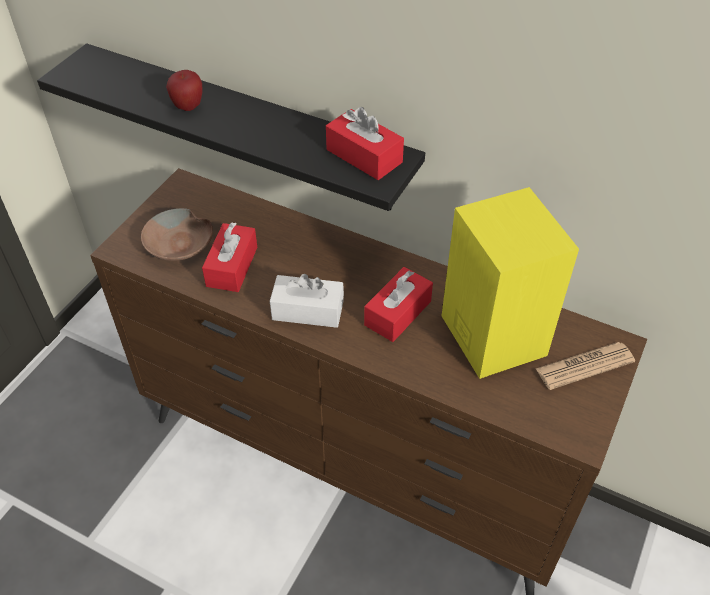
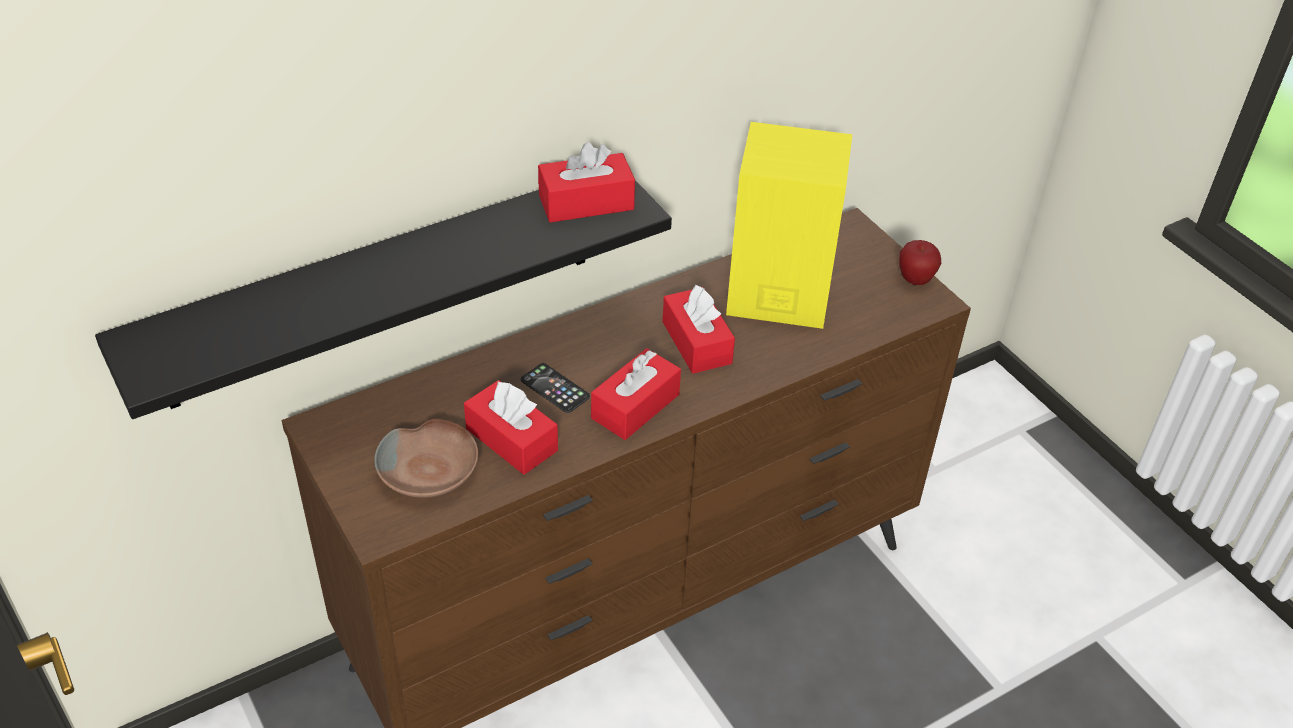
camera: 60 degrees left, 5 degrees down
(188, 107) = (355, 292): apple -> apple (915, 280)
(292, 264) = (555, 388): none -> phone
(308, 310) = (635, 406): white tissue box -> red tissue box
(584, 366) = (859, 258): newspaper -> none

